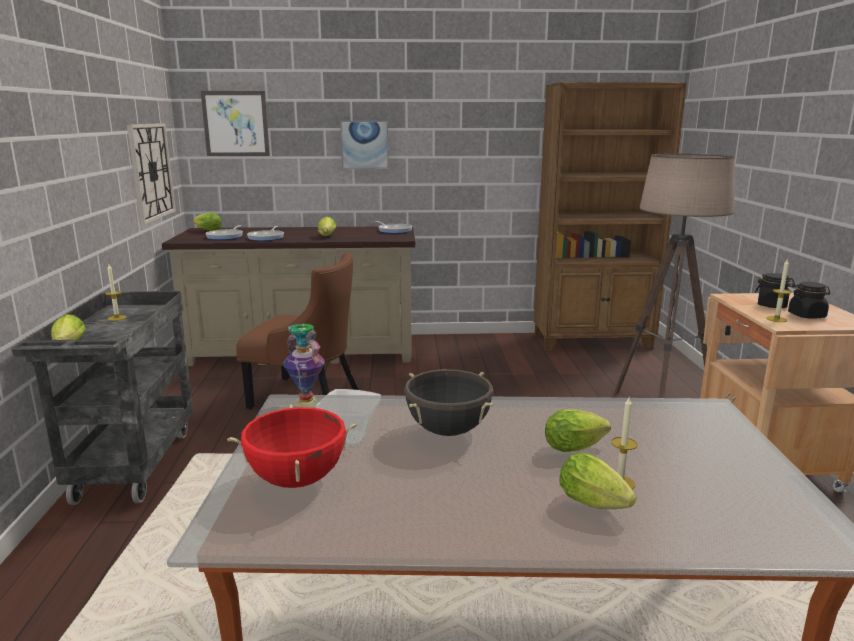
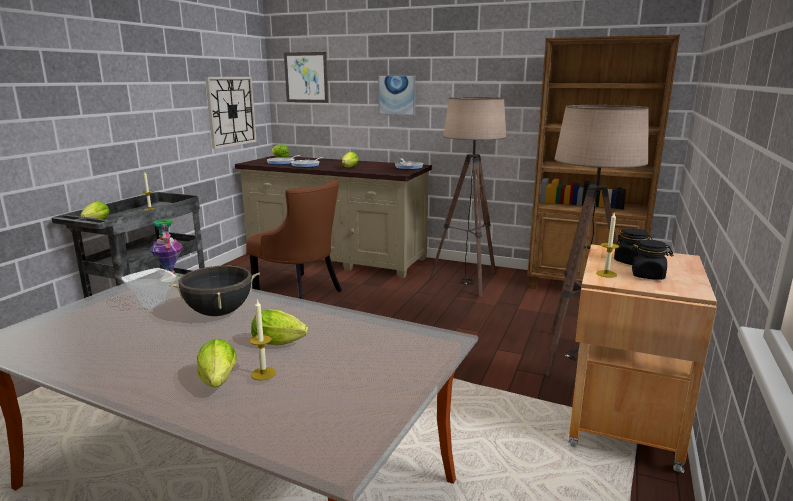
camera: 25 degrees right, 0 degrees up
(297, 479) = (82, 321): red cooking pot -> none
(481, 354) = (468, 281): none -> floor lamp

